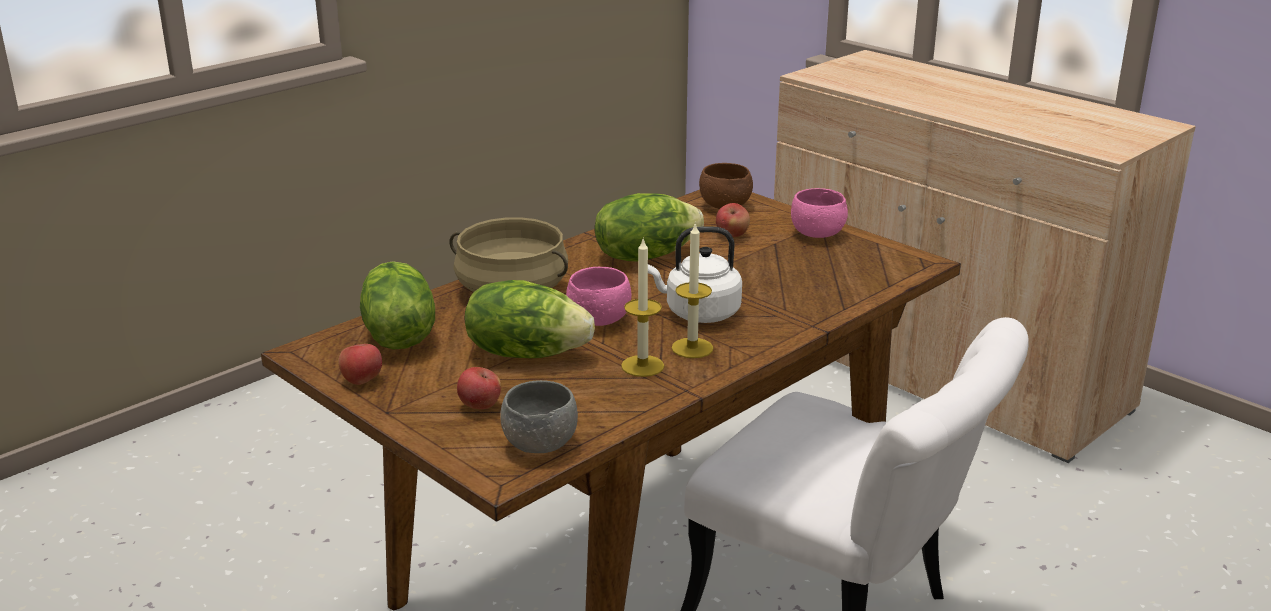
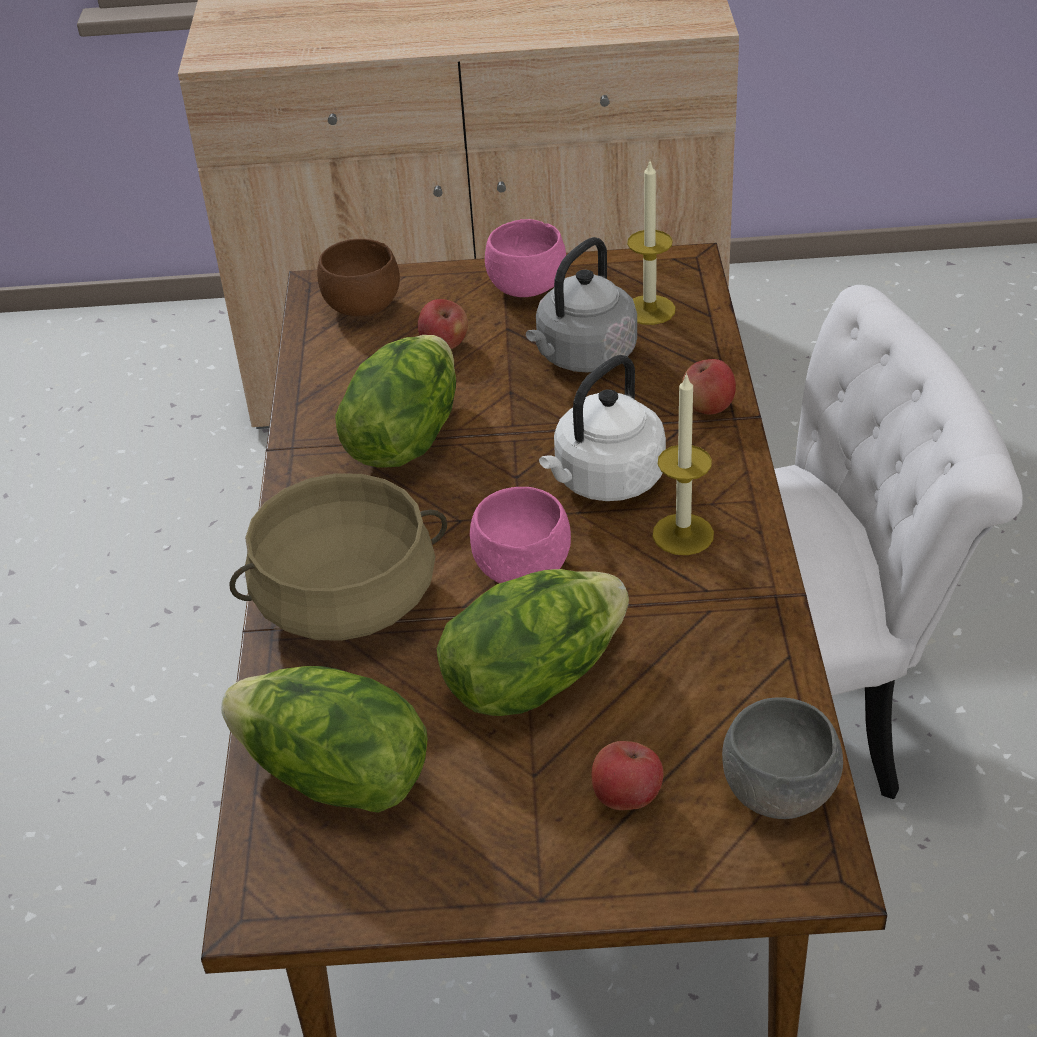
camera: 45 degrees left, 15 degrees up
(362, 380) = (423, 881): apple -> apple (708, 407)
(642, 366) = (681, 598): candle -> candle (649, 310)
(787, 269) = (583, 357): none -> grey kettle

